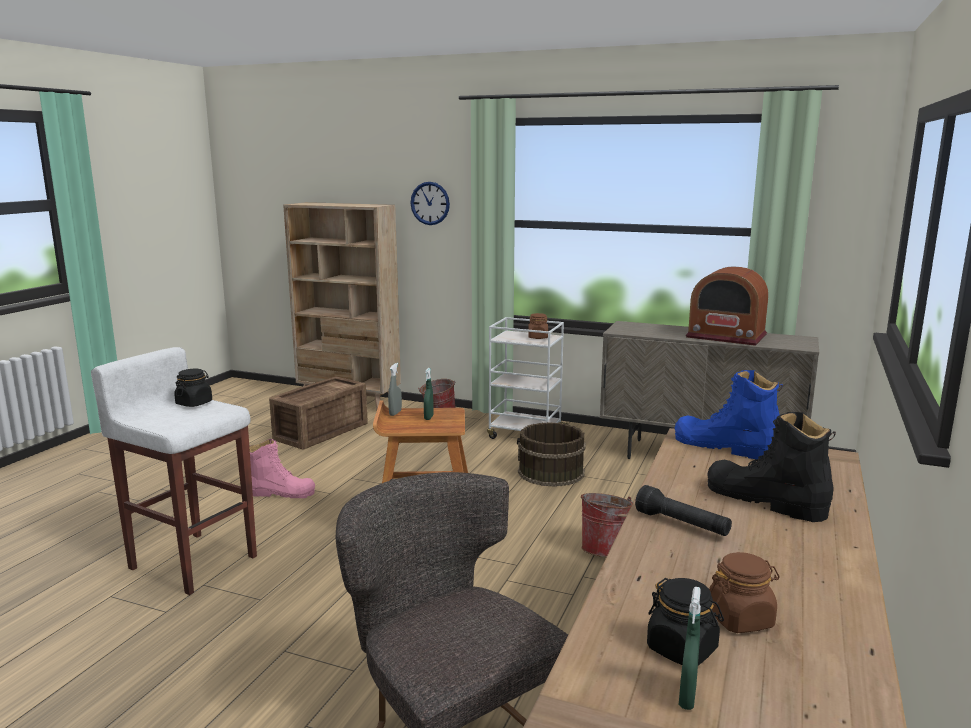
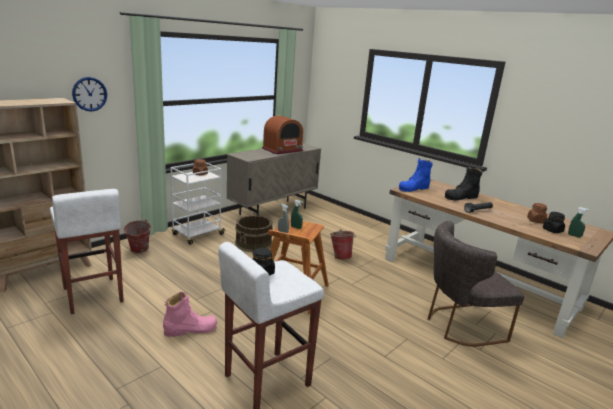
camera: 70 degrees left, 5 degrees up
(281, 493) = (190, 329): pink boot -> pink boot turned 45 degrees clockwise
(319, 432) = (92, 295): crate -> white stool

